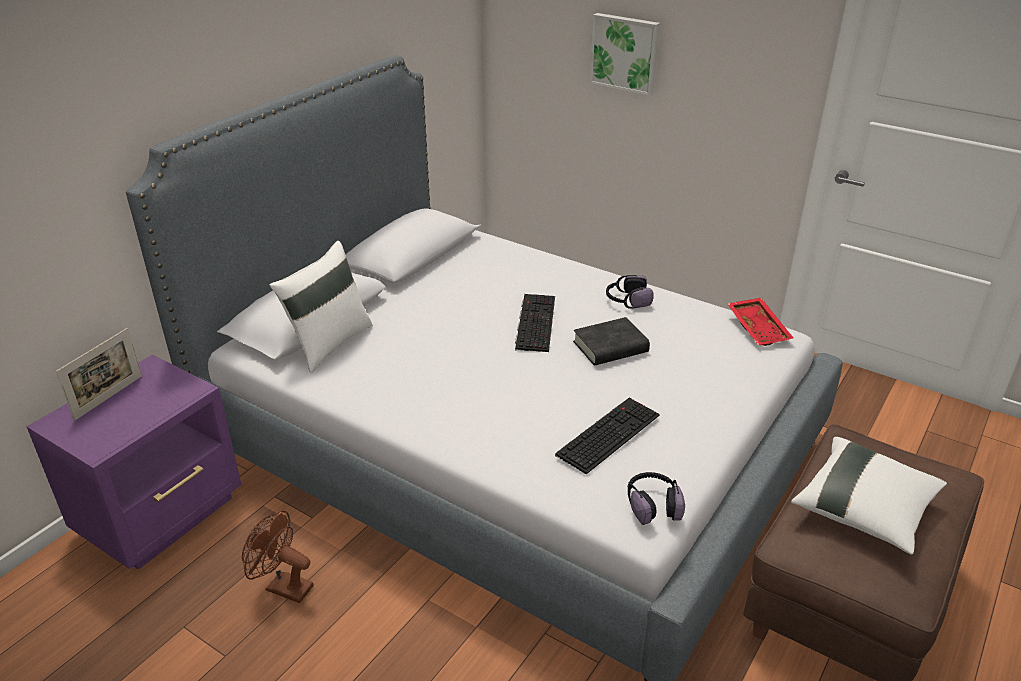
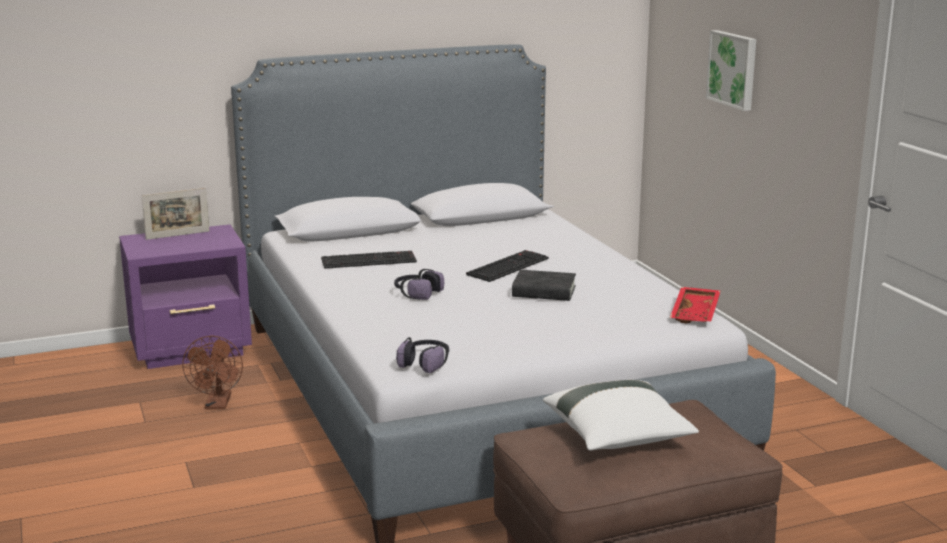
camera: 35 degrees right, 15 degrees down
(283, 587) = (218, 405): brown fan -> brown fan turned 150 degrees counterclockwise
(328, 343) = (343, 243): white pillow -> none
(608, 433) = (454, 325): keyboard -> keyboard (369, 260)
(627, 300) = (608, 273): headphones -> headphones (417, 293)

